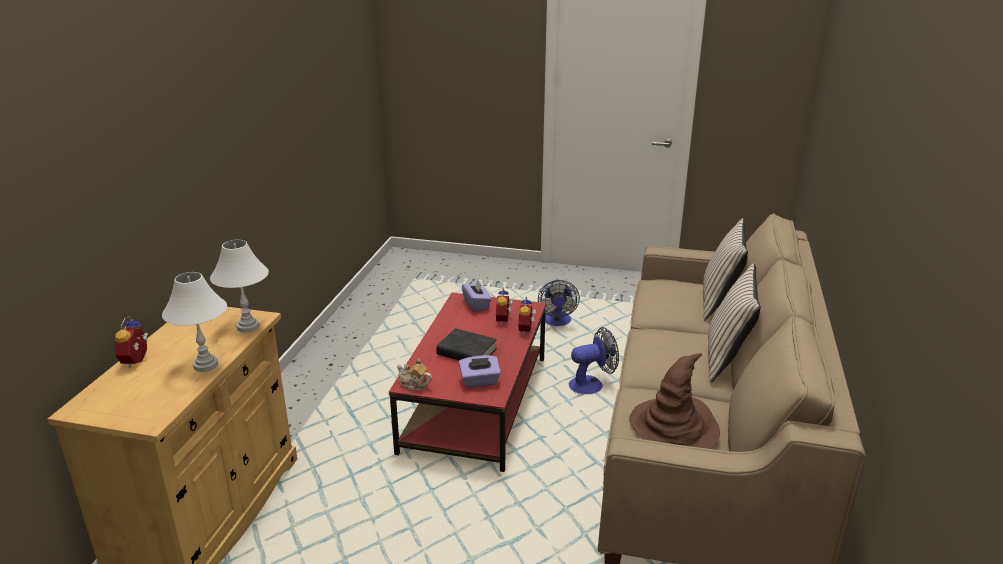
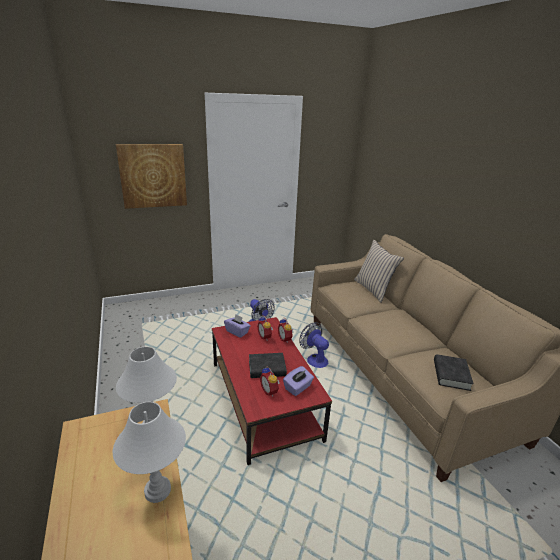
camera: 35 degrees left, 0 degrees up
(137, 361) = (71, 525): alarm clock -> alarm clock (270, 391)
(414, 385) = (260, 409): teapot -> none
(467, 77) = (153, 176): none -> picture
(591, 384) = (314, 359): fan -> fan turned 75 degrees counterclockwise
(674, 427) = (451, 375): brown hat -> black book
(727, 358) = (417, 322): beige pillow -> none

